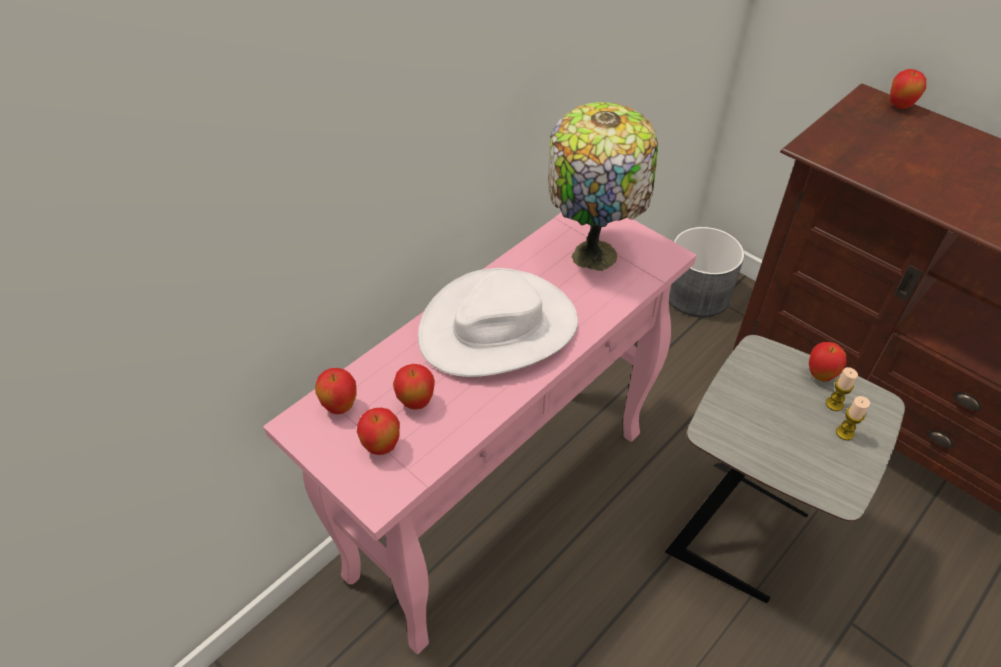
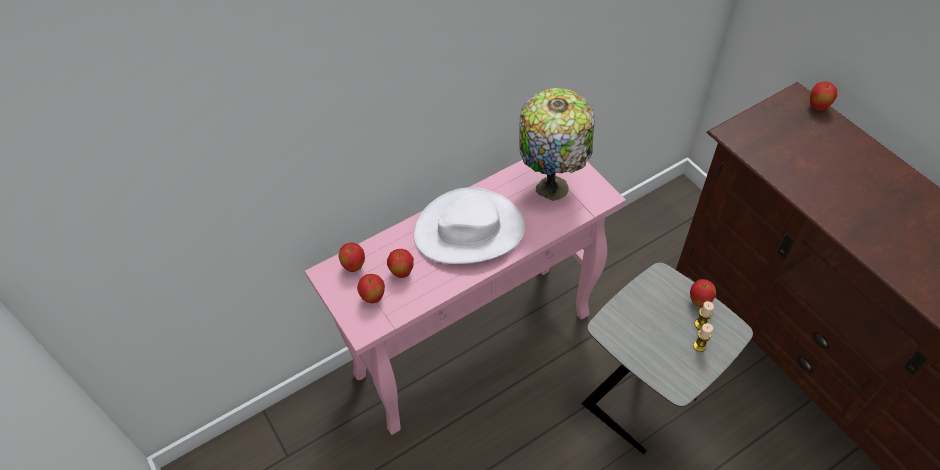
camera: 15 degrees right, 5 degrees up
(696, 293) = (670, 211): grey planter -> none

